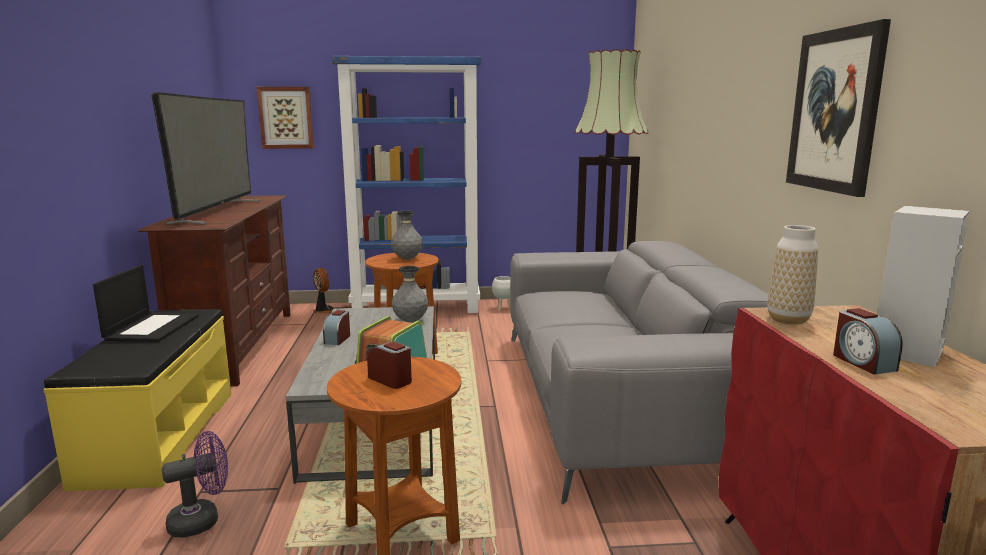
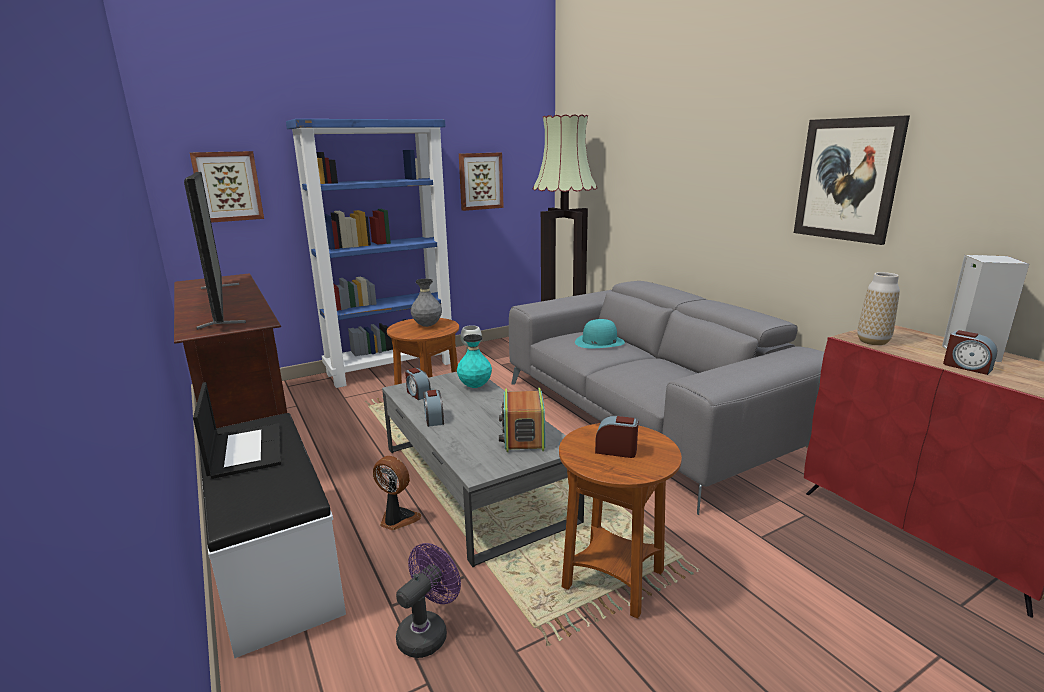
camera: 25 degrees left, 5 degrees up
(158, 436) = (273, 564): yellow bench -> white bench
(324, 311) = (300, 388): fan -> fan (397, 519)
(354, 318) = (418, 394): none -> alarm clock
(410, 321) = (475, 386): grey vase -> turquoise vase
(536, 124) = (480, 181): none -> picture
(581, 301) = (599, 342): none -> turquoise hat

